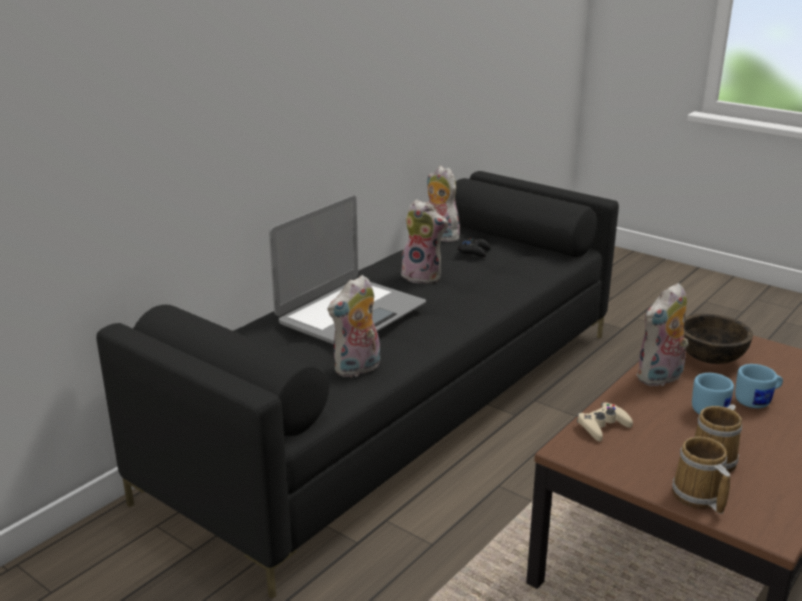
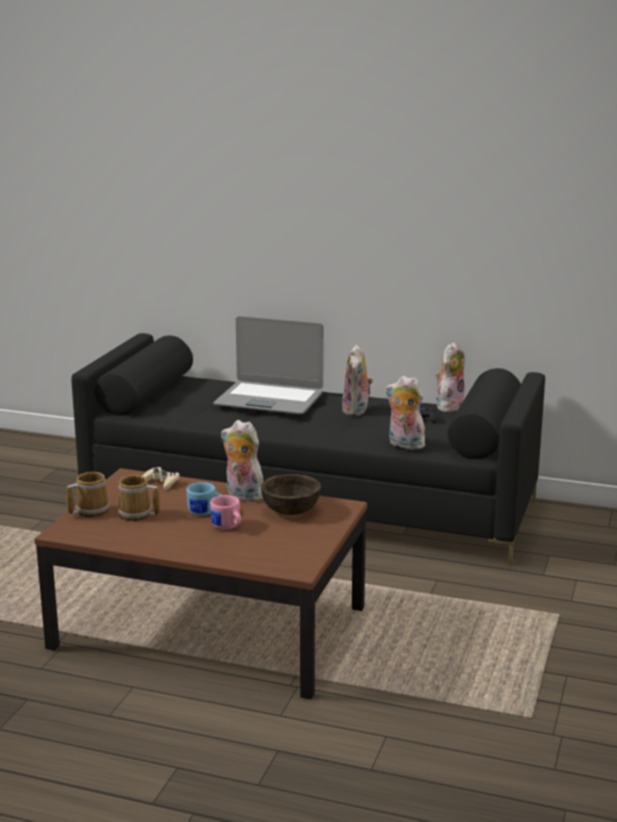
camera: 70 degrees right, 5 degrees down
(357, 369) = (193, 414): plush toy -> plush toy (404, 445)
(757, 401) = (228, 527): blue mug -> pink mug

